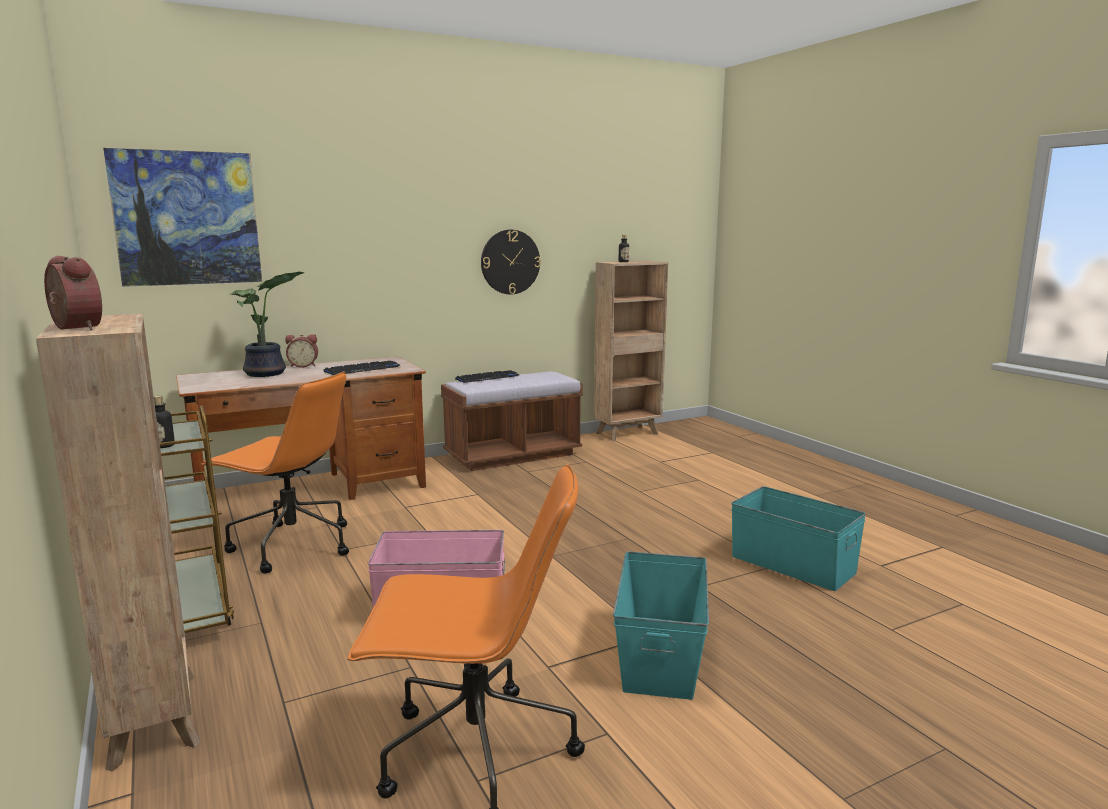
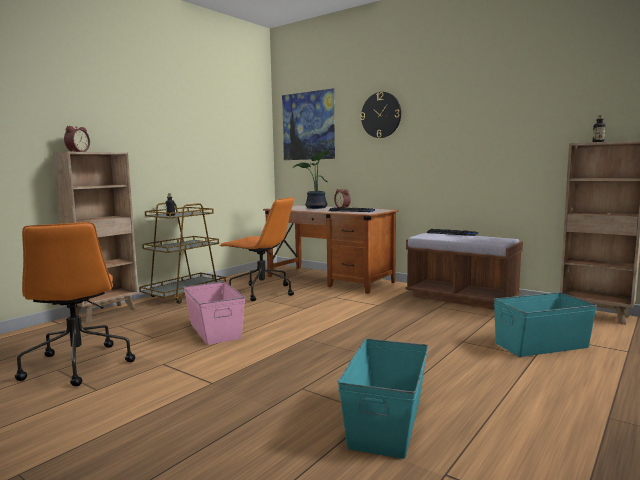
camera: 65 degrees right, 5 degrees down
(291, 546) = (261, 292): orange office chair -> orange office chair turned 60 degrees counterclockwise
(510, 262) = (488, 145): wall clock -> wall clock (381, 115)
(661, 654) = (190, 390): turquoise storage box -> turquoise storage box (542, 345)

